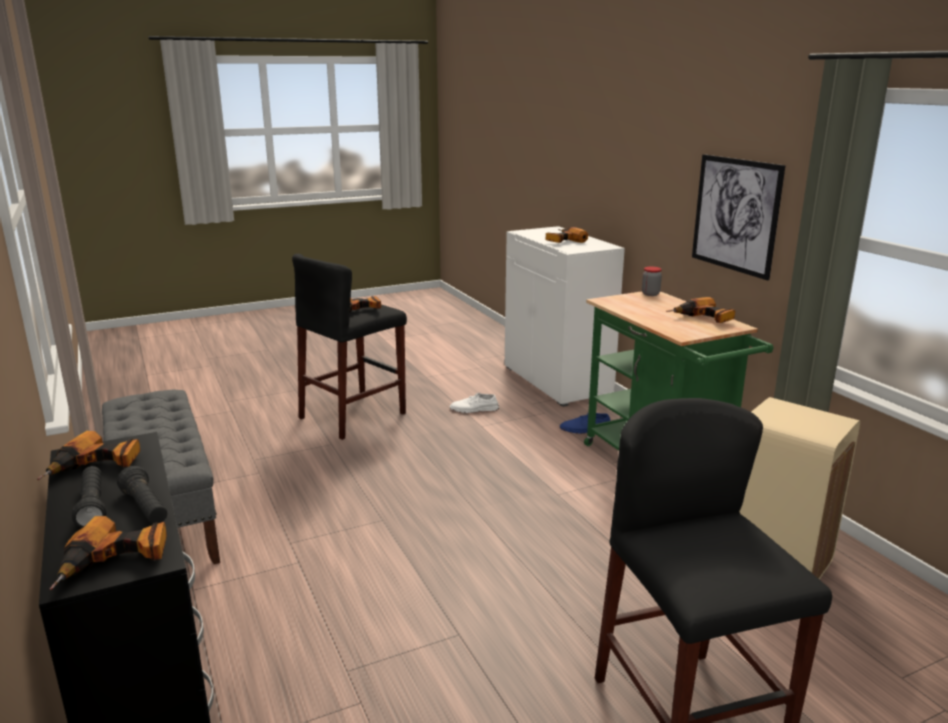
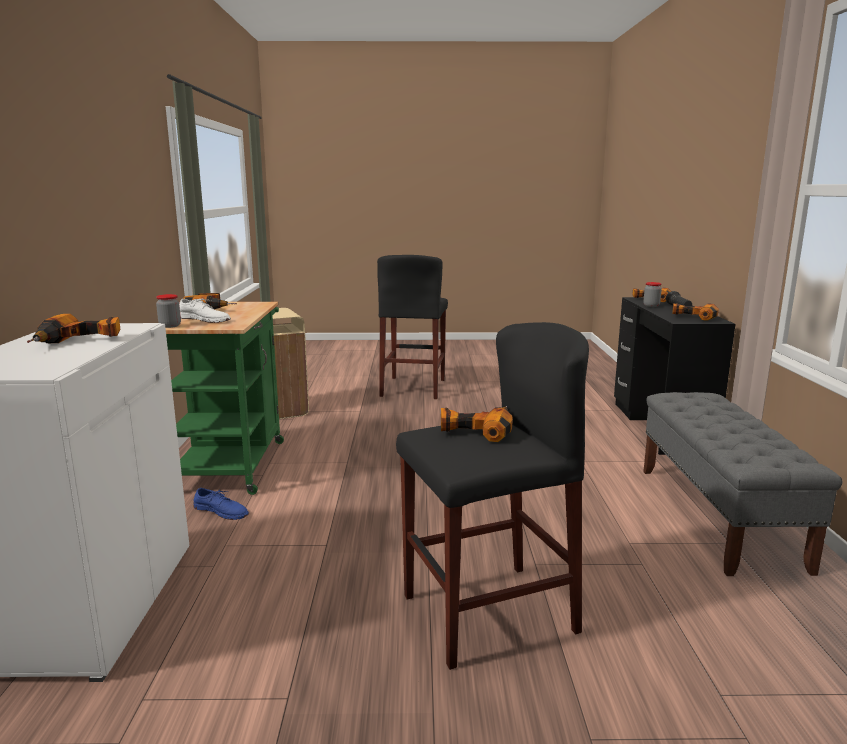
camera: 155 degrees left, 5 degrees down
(146, 508) = (651, 306): black flashlight -> jar
(474, 409) = (301, 576): white shoe -> white shoe (204, 319)
(735, 215) = (132, 222): picture -> none

